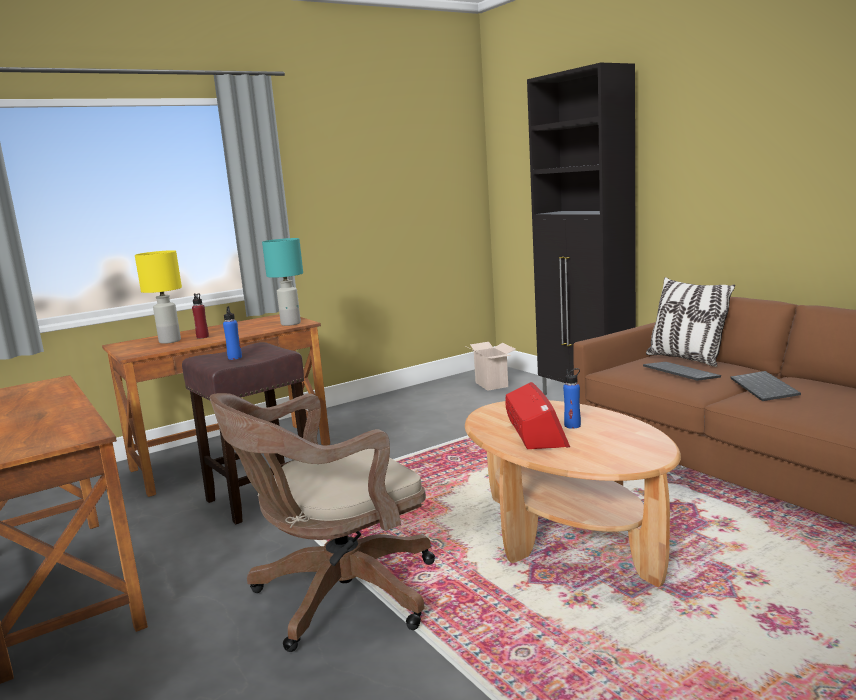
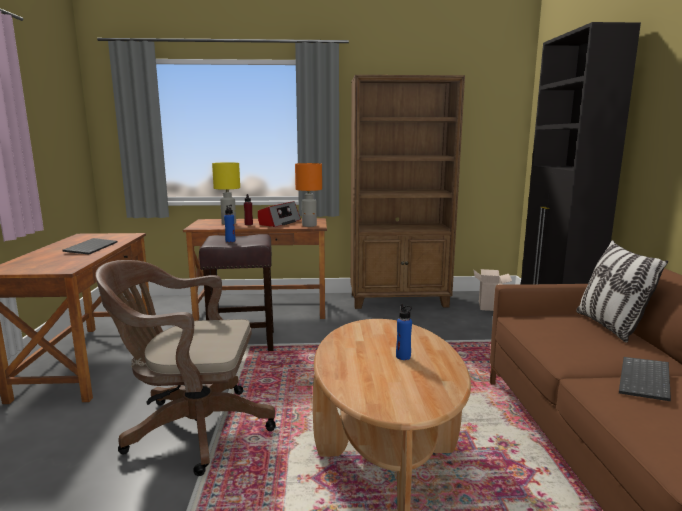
camera: 30 degrees right, 0 degrees up
(291, 323) = (309, 225): turquoise table lamp -> orange table lamp
(391, 403) = (399, 300): none -> brown bookcase
(535, 432) = (366, 353): radio -> radio (279, 222)
(678, 373) = (577, 338): keyboard -> keyboard (91, 247)

